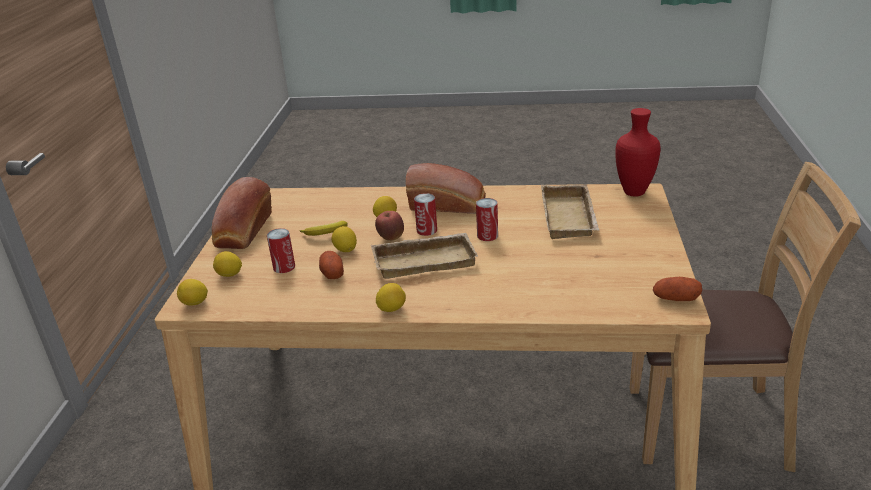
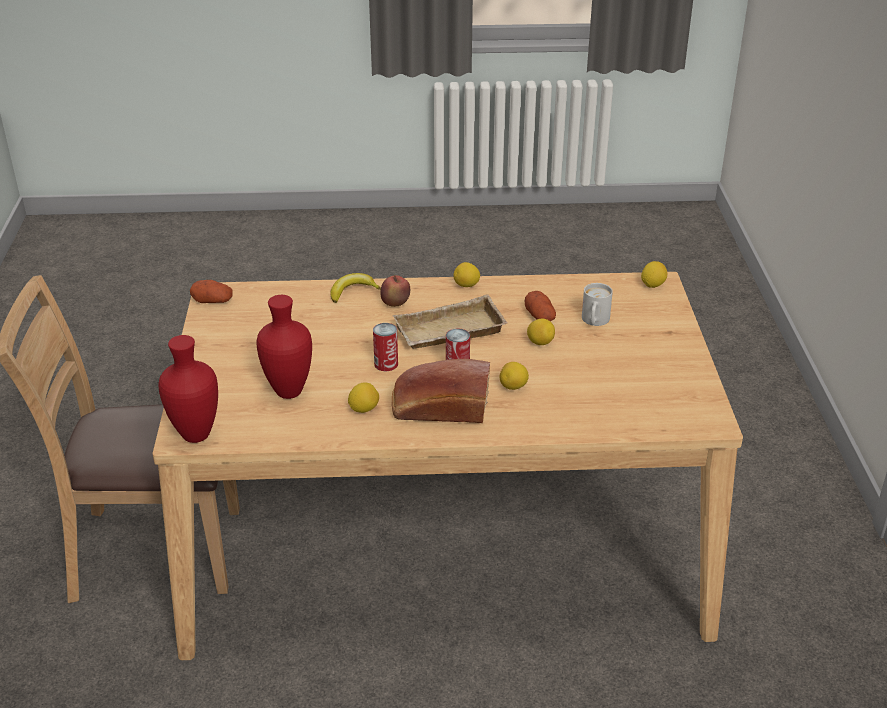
camera: 170 degrees right, 5 degrees up
(229, 275) = (644, 312): lemon -> lemon (364, 409)
(243, 231) = (677, 364): bread -> none
(284, 267) = (594, 322): can -> white mug
(325, 234) = (575, 363): banana -> banana (352, 292)
(391, 238) = (495, 358): apple -> apple (395, 304)
(571, 218) = (287, 391): beige tray -> red vase

